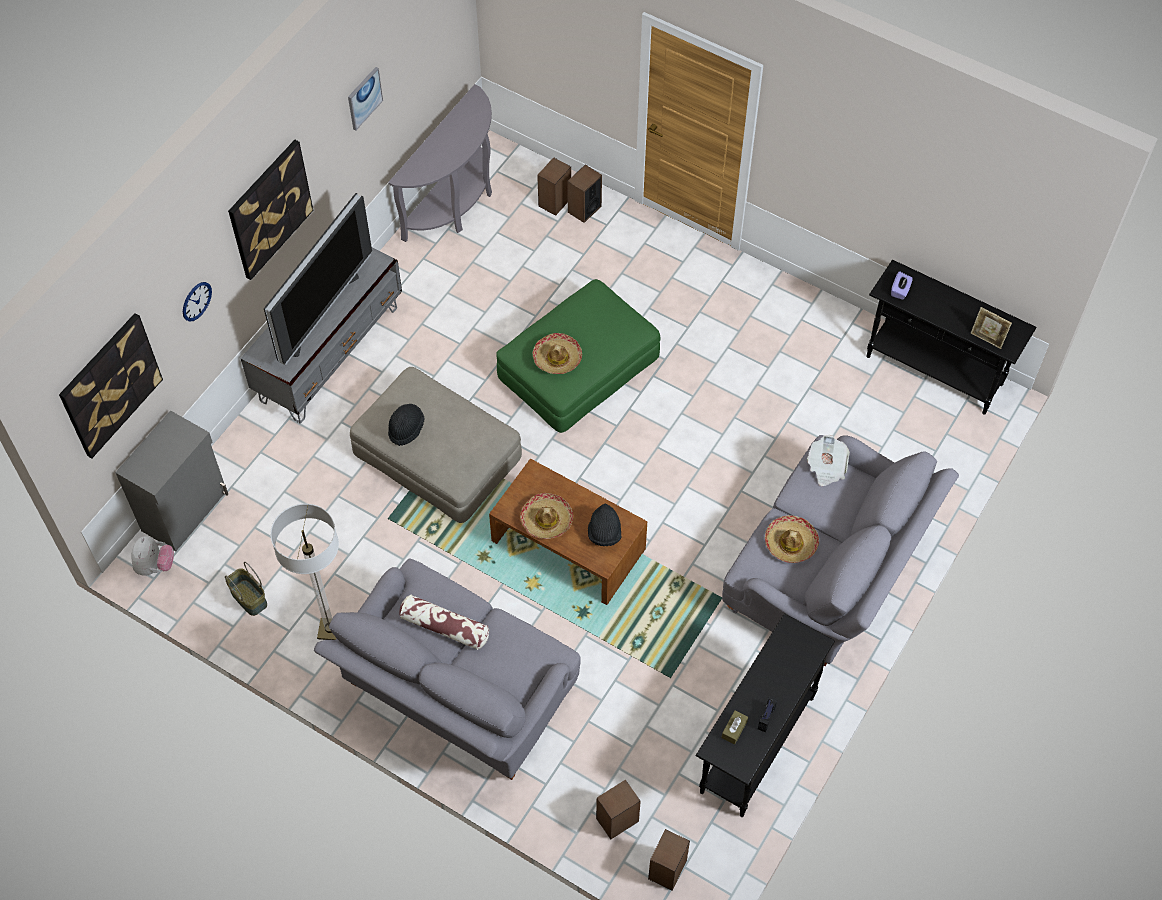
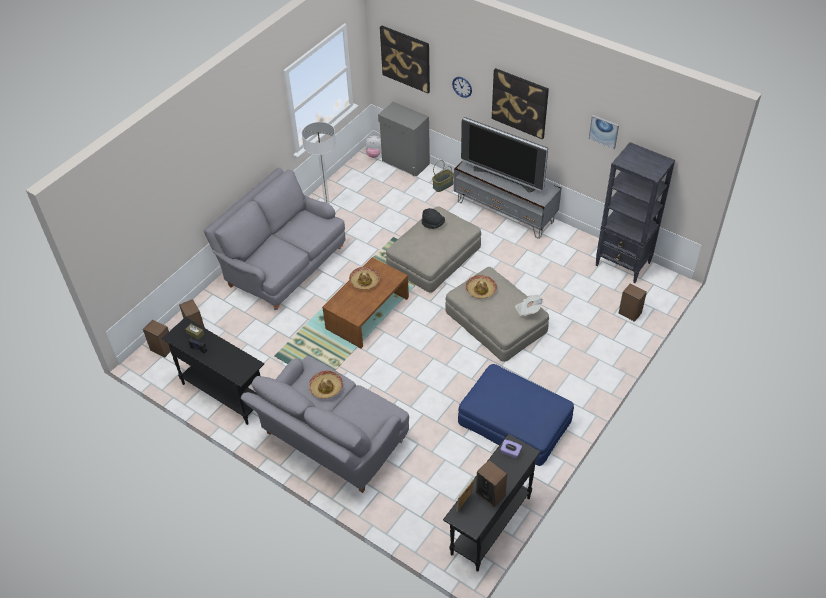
camera: 95 degrees right, 10 degrees down
(248, 598) = (351, 187): basket -> basket (443, 185)
(444, 627) = (297, 232): pillow -> none
(455, 203) = (623, 264): grey console table -> black bookcase
(578, 365) = (496, 321): green ottoman -> beige ottoman
(584, 209) = (625, 328): speaker -> speaker (490, 494)
(604, 533) = (352, 306): black hat -> none
(764, 343) = (514, 421): none -> blue ottoman
(826, 467) = (379, 411): newspaper -> newspaper (528, 310)

